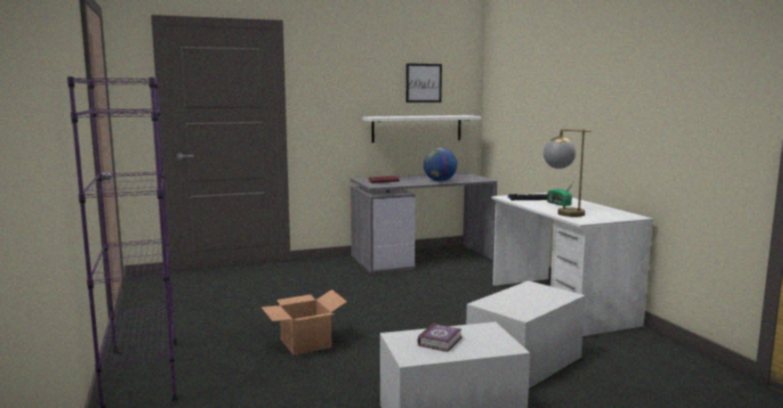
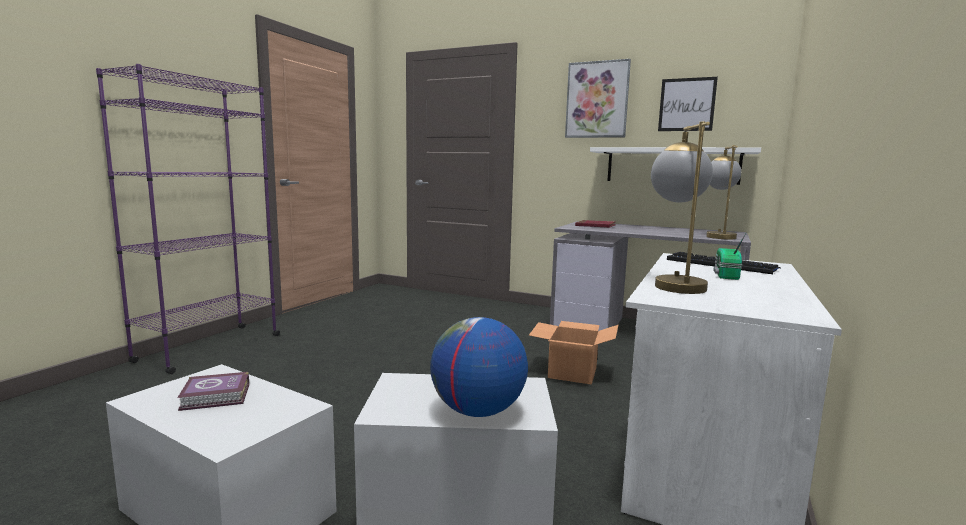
camera: 45 degrees right, 0 degrees up
(306, 343) = (339, 370): cardboard box -> cardboard box (573, 373)
(359, 76) = (597, 100): none -> picture
(439, 181) = (662, 233): globe -> globe (477, 411)
(469, 178) = (717, 236): none -> table lamp

